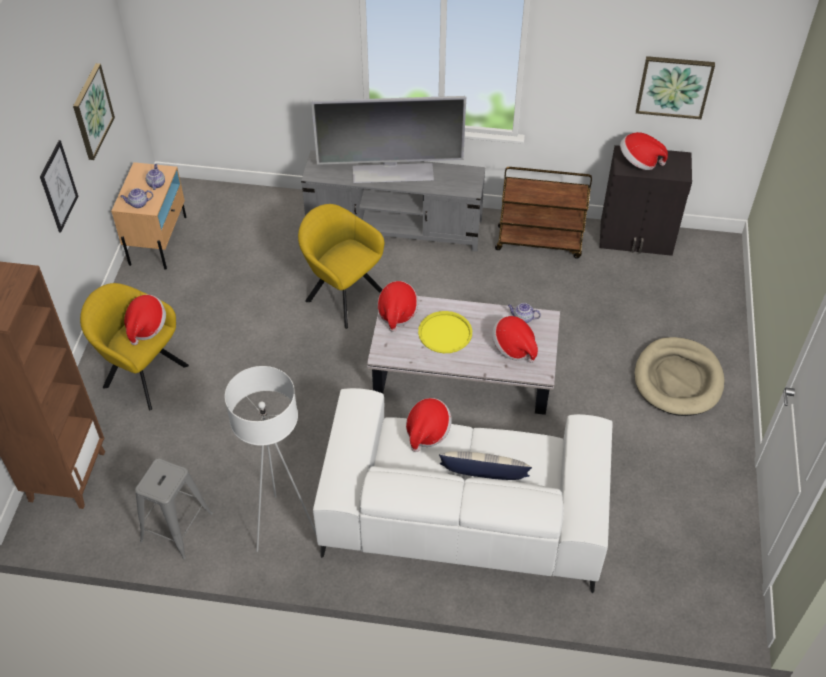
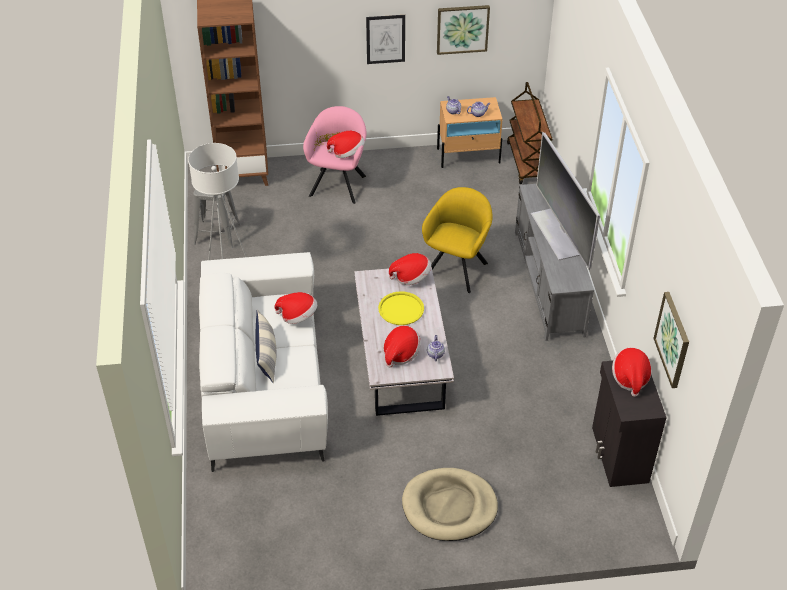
camera: 75 degrees right, 5 degrees down
(142, 374) = (338, 183): yellow armchair -> pink armchair
(539, 241) = (578, 382): brown cart -> brown cart (527, 163)

